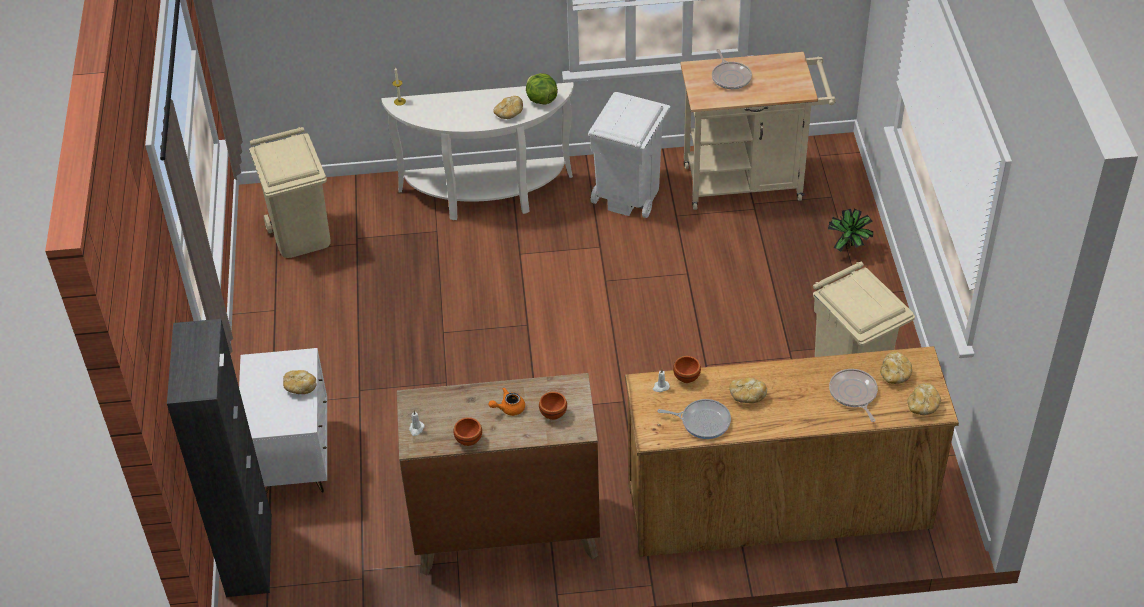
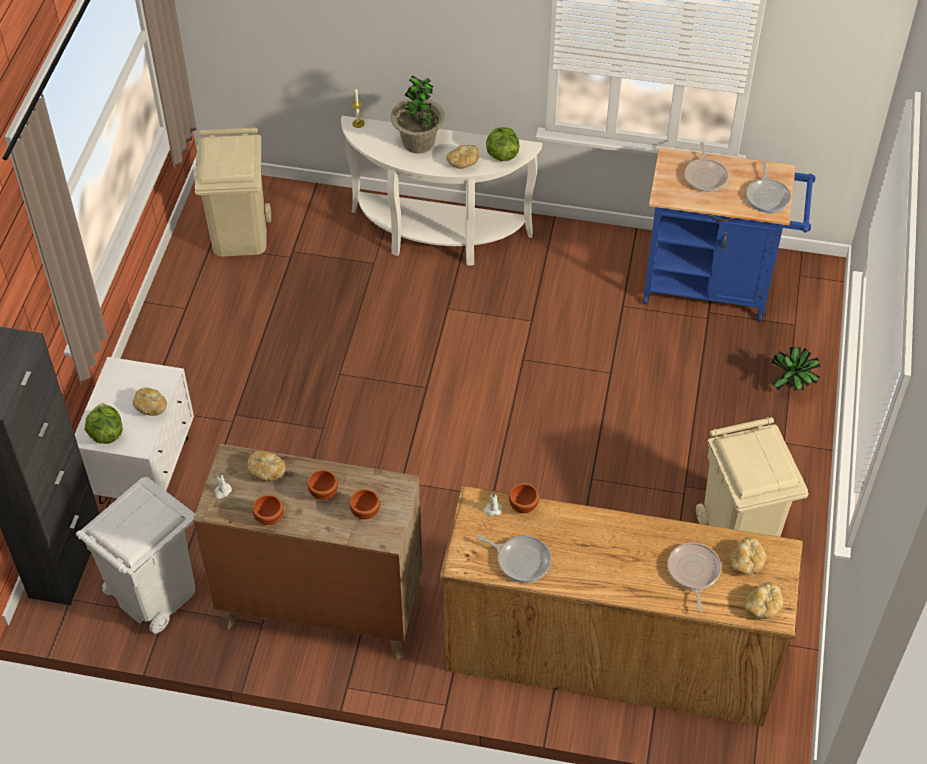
camera: 15 degrees right, 5 degrees up
(267, 420) = (106, 434): none -> lettuce
(461, 106) = (418, 142): none -> potted plant
(508, 408) = (323, 493): orange teapot -> brown bowl
(628, 195) = (581, 271): white trash can -> white trash can (154, 593)
(747, 396) = (578, 544): bread -> bread (266, 471)
(750, 181) = (715, 287): beige cart -> blue cart
(790, 81) = (767, 196): none -> frying pan

